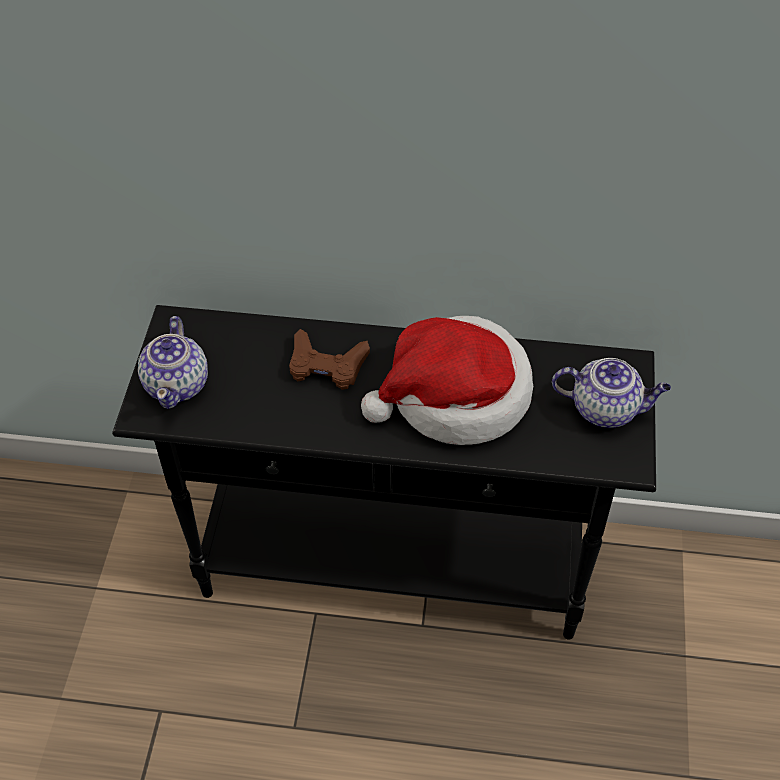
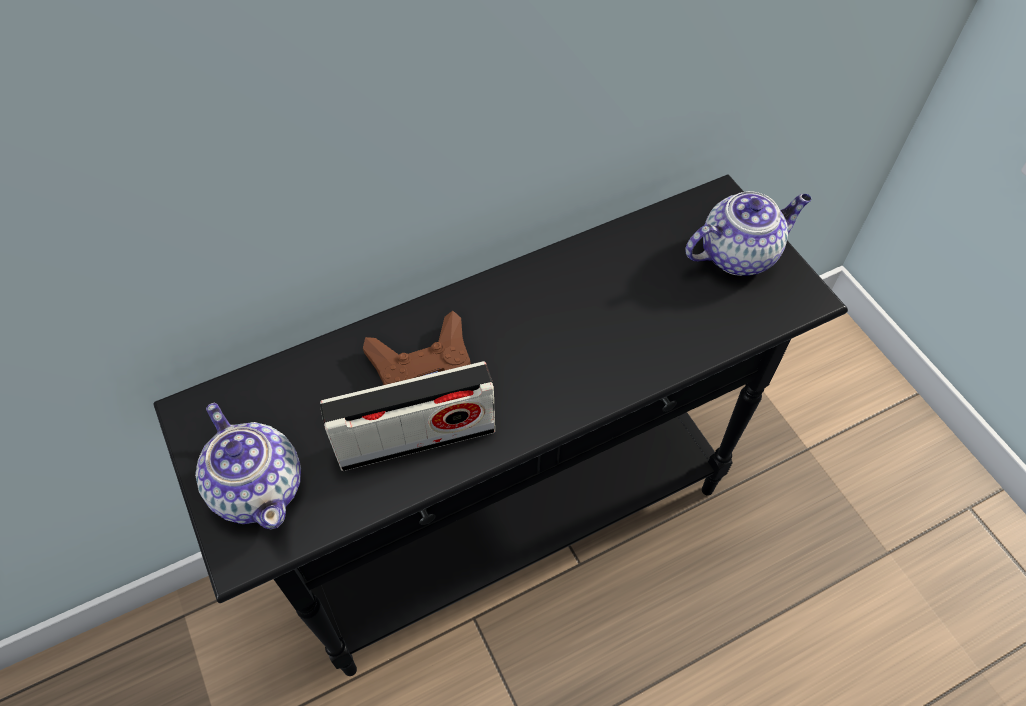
camera: 35 degrees left, 5 degrees up
(287, 407) = (416, 438): none -> radio
(455, 396) = (587, 322): hat -> none

